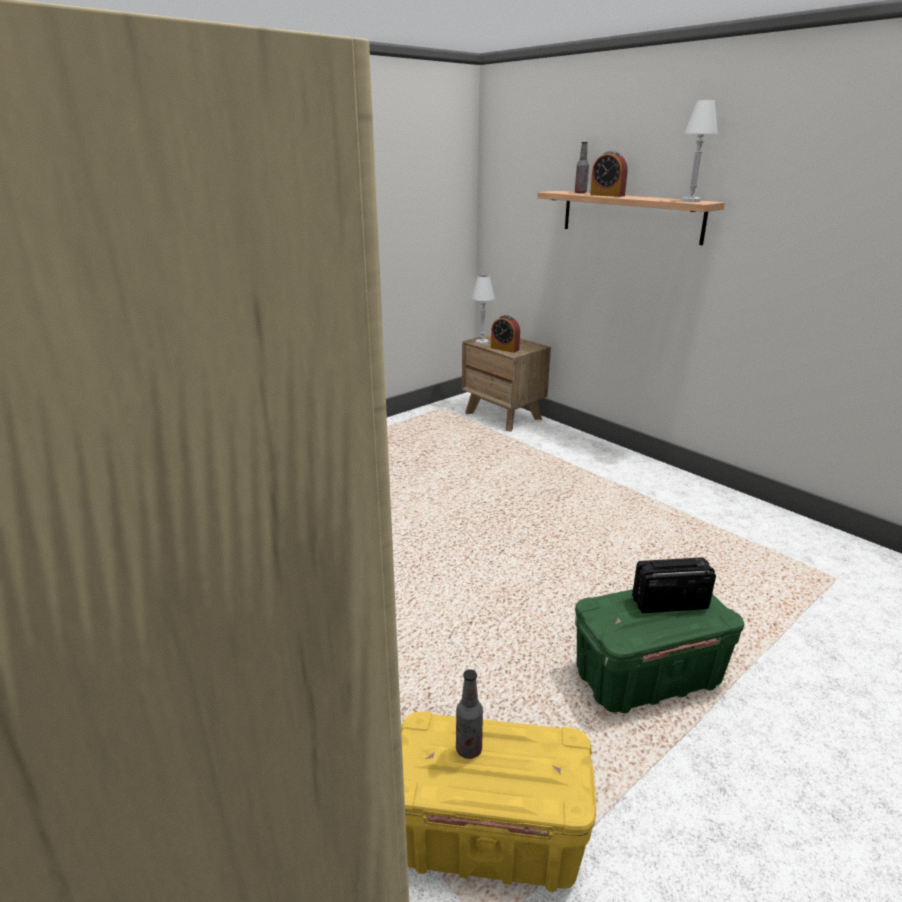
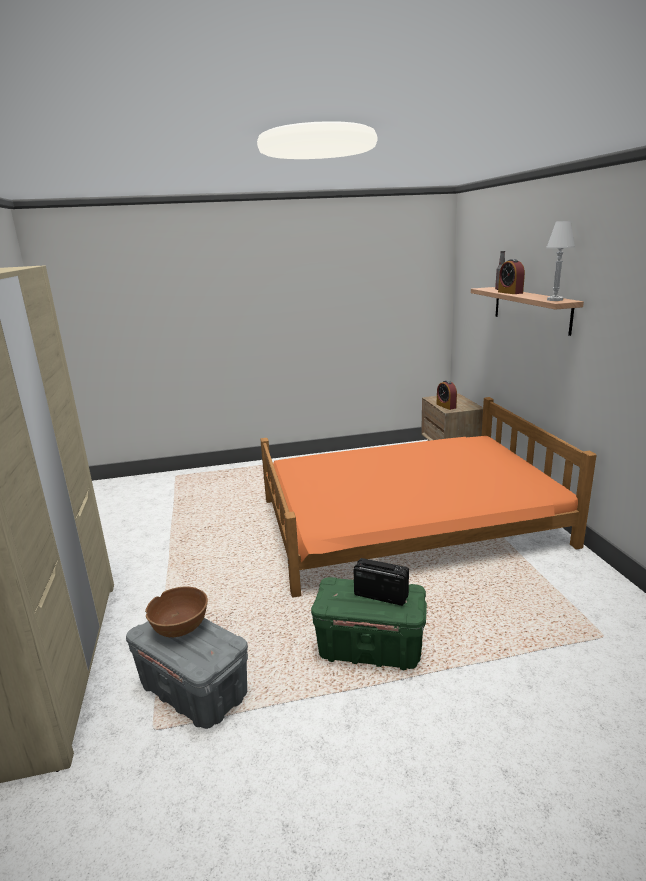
camera: 30 degrees right, 5 degrees down
(468, 749) = (180, 627): bottle -> brown bowl
(482, 342) = (435, 400): white table lamp -> none
(487, 838) = (193, 691): yellow storage box -> grey storage box
(530, 503) = (406, 522): none -> orange bed

